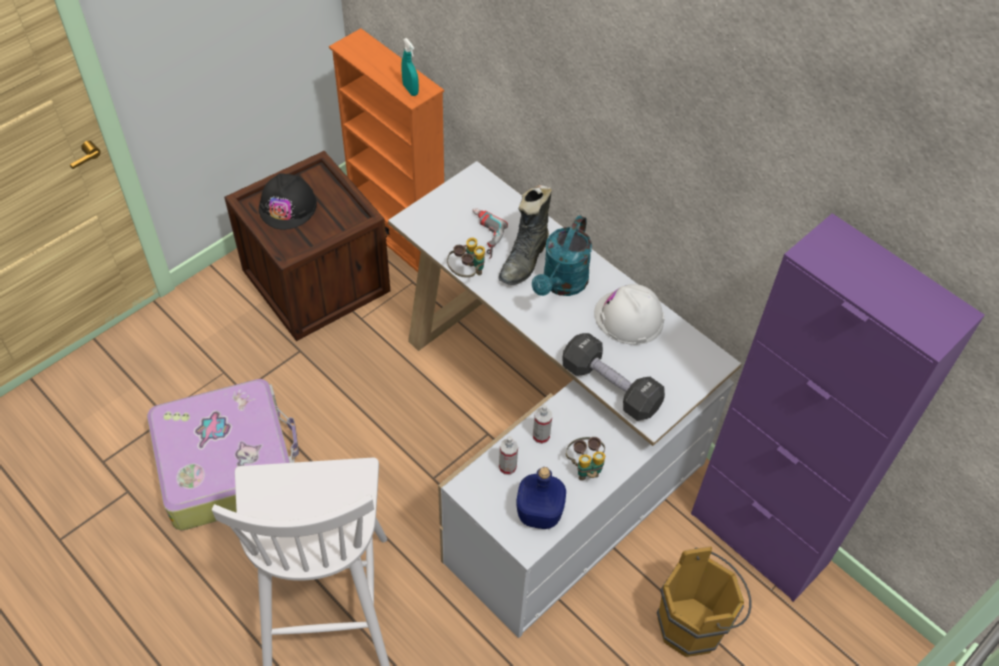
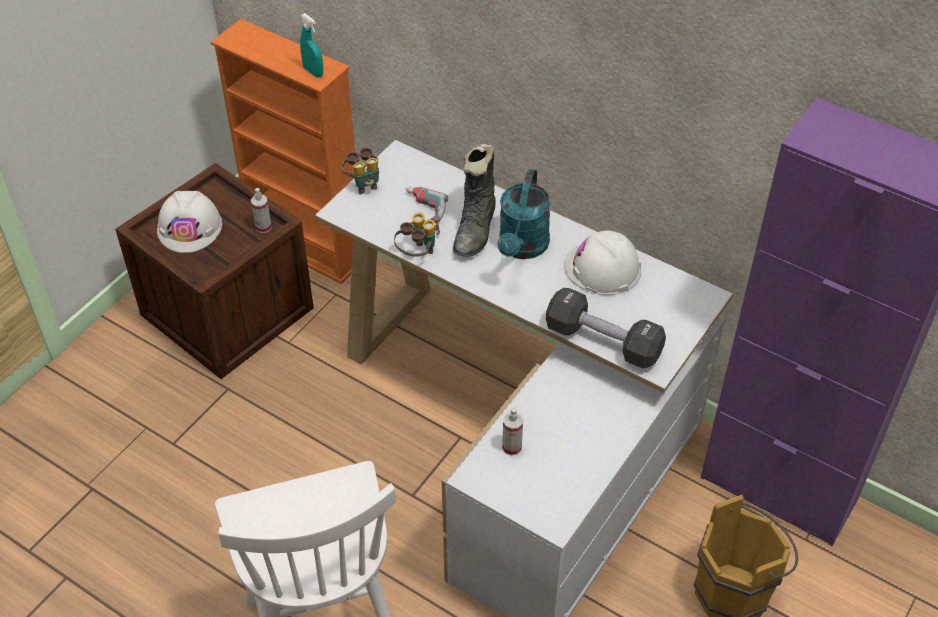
camera: 10 degrees left, 5 degrees down
(228, 463) = (175, 523): suitcase -> none
(288, 206) = (190, 227): black hard hat -> white hard hat
(538, 513) = (558, 488): blue bottle -> none
(541, 436) = (539, 409): spray bottle -> spray bottle (263, 227)
(585, 467) = (595, 431): binoculars -> binoculars (363, 184)

